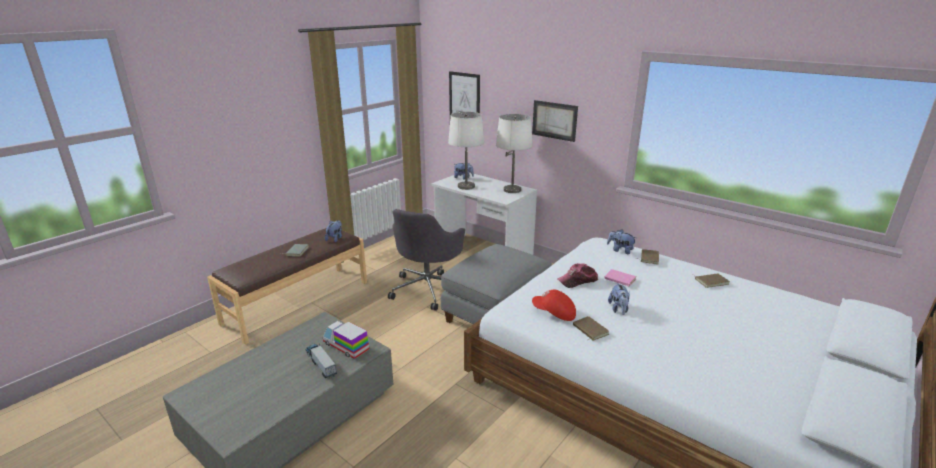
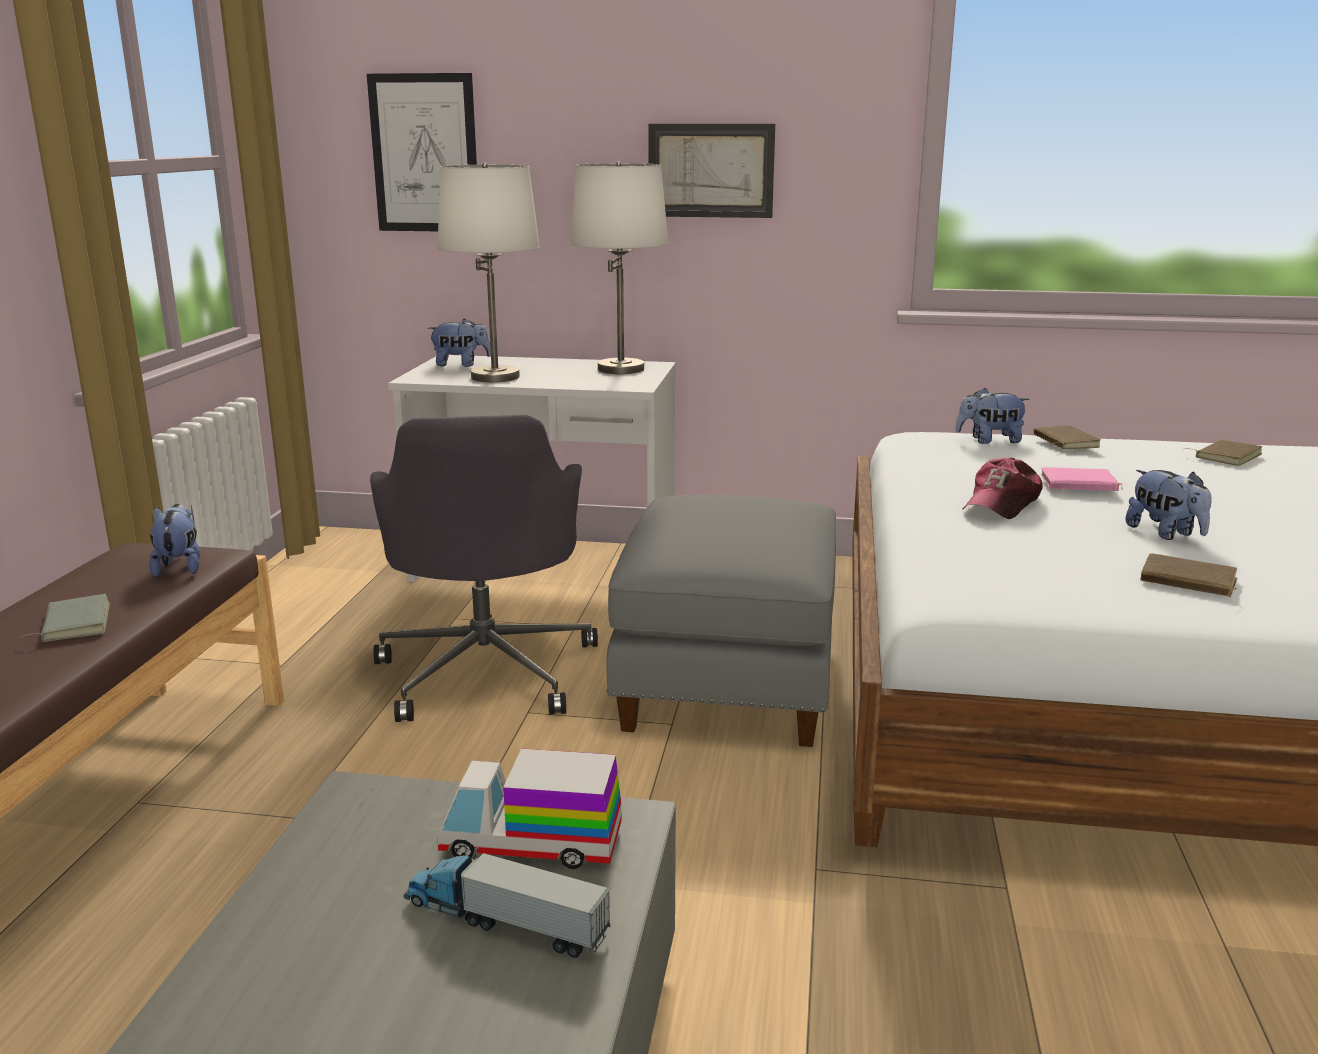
camera: 30 degrees left, 5 degrees down
(554, 313) = (1065, 571): red cap -> none

